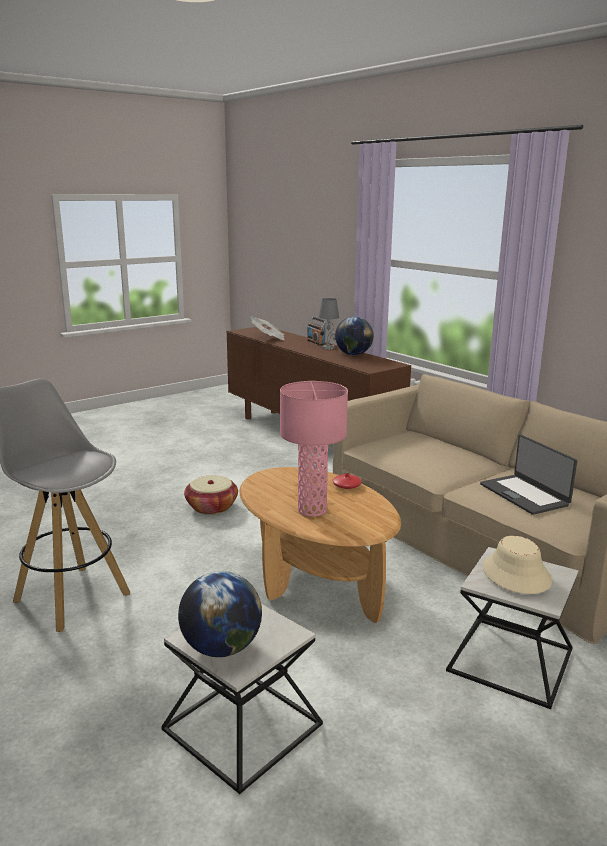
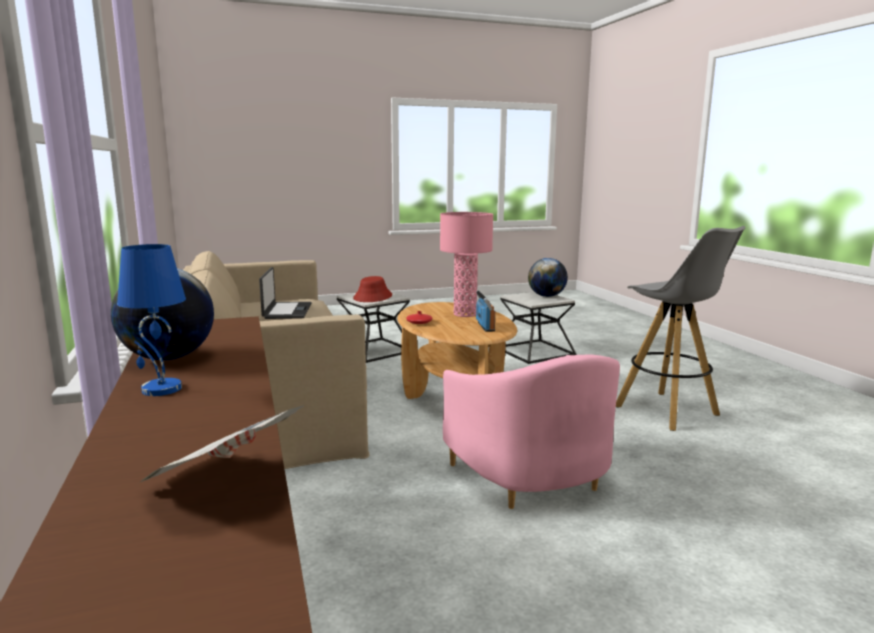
camera: 160 degrees left, 5 degrees down
(212, 507) = (531, 477): basket -> pink armchair
(316, 342) = (126, 424): radio -> radio (485, 327)
(328, 347) = (160, 389): grey table lamp -> blue table lamp
(516, 574) = (373, 297): beige hat -> red hat

